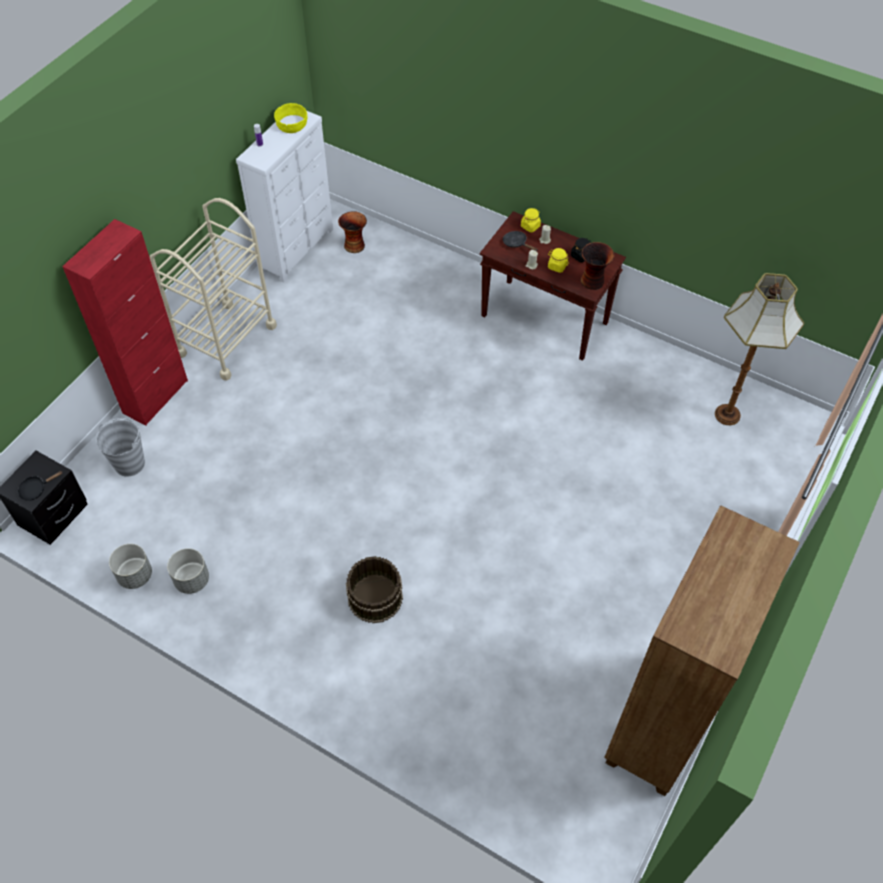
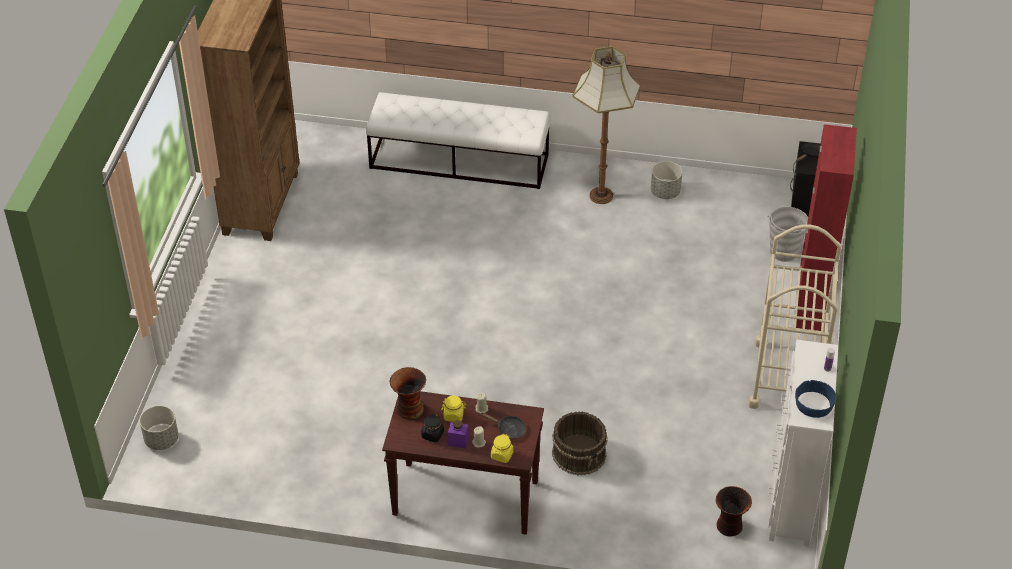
camera: 160 degrees right, 10 degrees down
(135, 575) = (711, 183): grey planter -> grey planter (161, 440)
(291, 123) = (814, 405): yellow bowl -> blue bowl
(374, 597) = (514, 219): brown bucket -> brown bucket (579, 453)
(397, 713) = (459, 161): none -> white bench
(561, 246) = (458, 441): none -> purple jar
(728, 414) = (238, 450): floor lamp -> floor lamp (600, 196)

